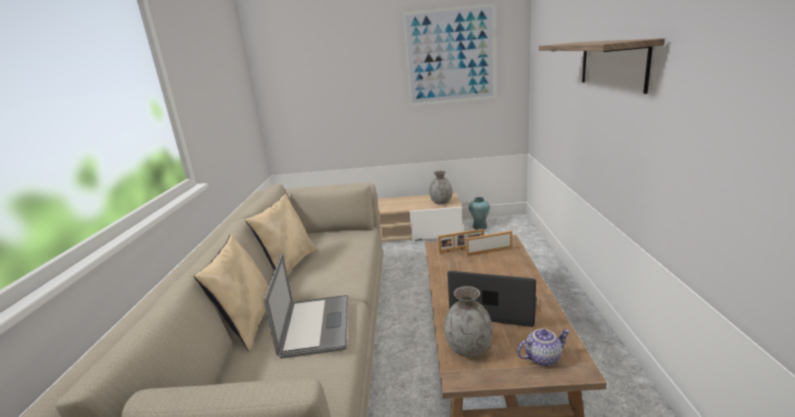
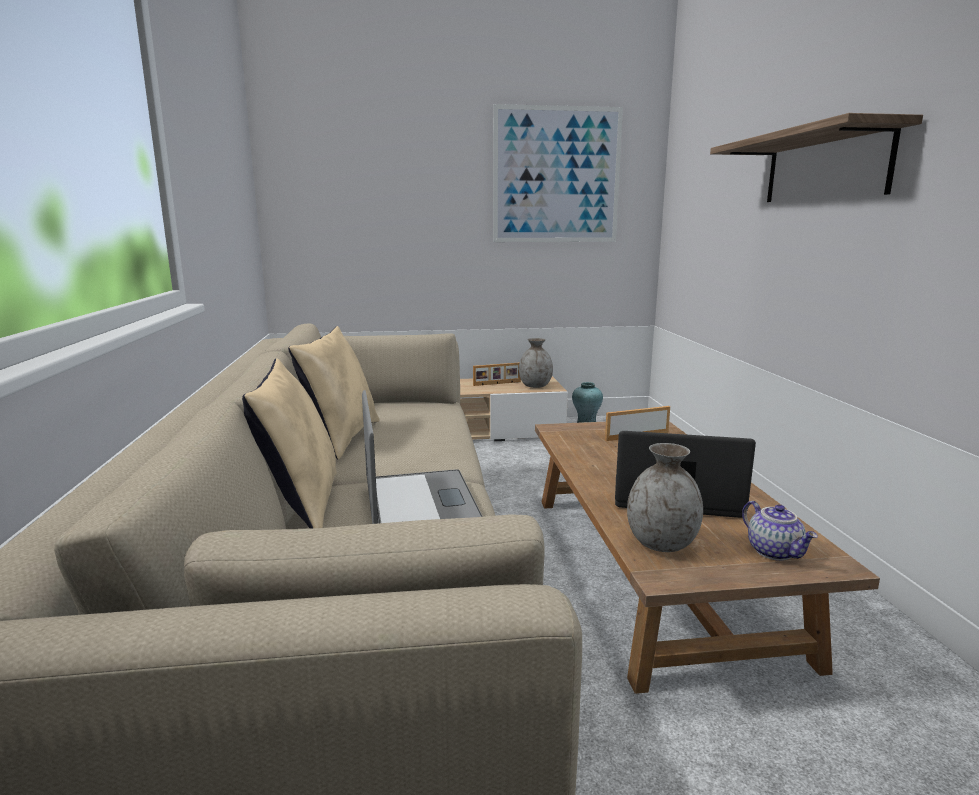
camera: 10 degrees left, 5 degrees down
(461, 249) = (595, 433): picture frame -> picture frame (497, 384)
(542, 357) = (775, 552): teapot -> teapot turned 90 degrees clockwise

